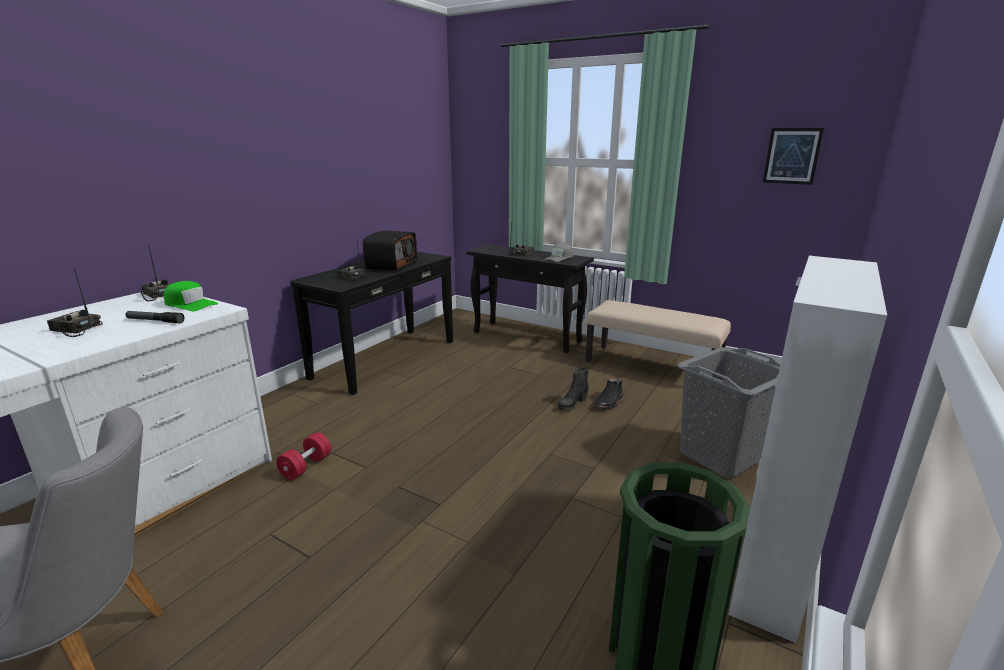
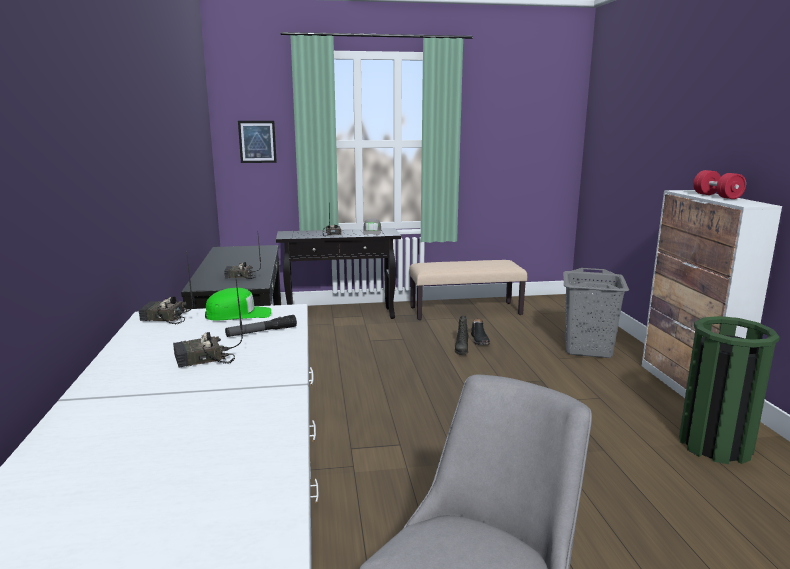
camera: 40 degrees left, 5 degrees down
(306, 466) = (350, 466): red dumbbell -> red dumbbell (717, 196)
(391, 265) = (245, 260): radio -> none
(792, 156) = (531, 133): picture -> picture (257, 141)

